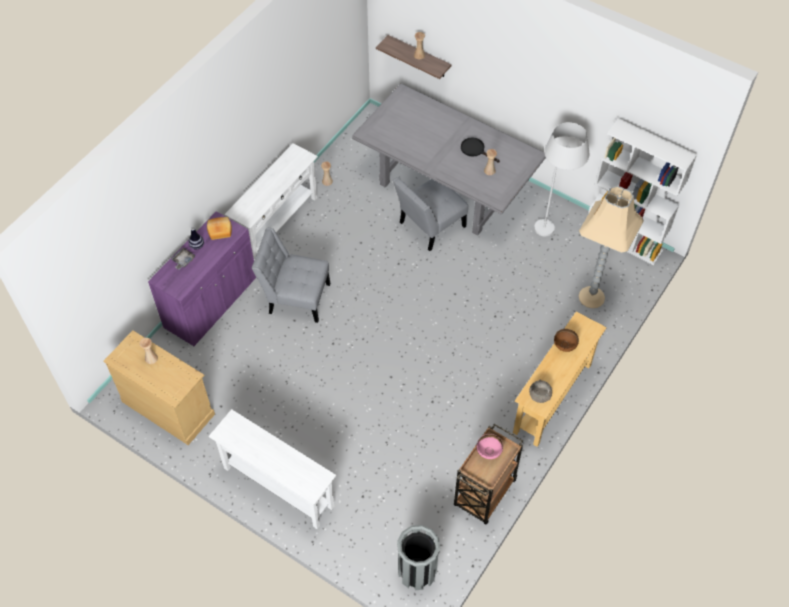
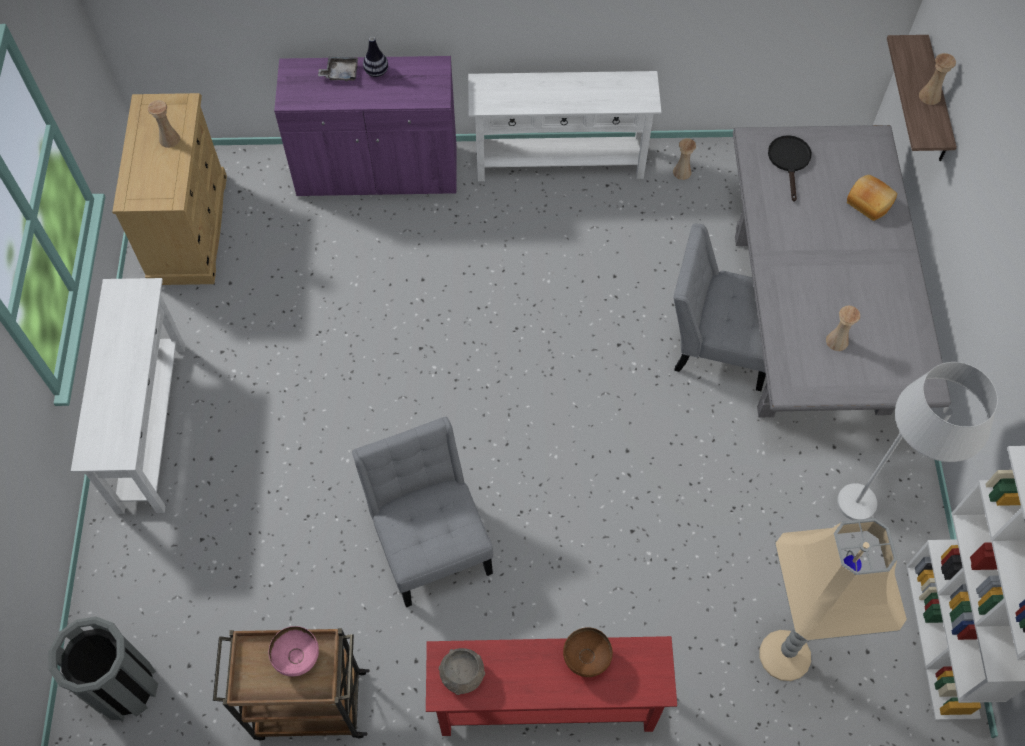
camera: 55 degrees right, 5 degrees up
(220, 230) = (421, 80): bread -> bread (870, 202)
(295, 297) = (460, 257): grey chair -> grey chair (430, 540)
(475, 150) = (859, 298): black frying pan -> black frying pan (789, 161)
(553, 398) = (546, 708): beige console table -> red console table

